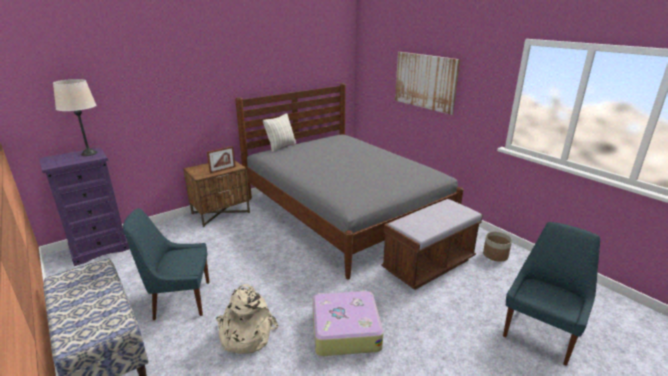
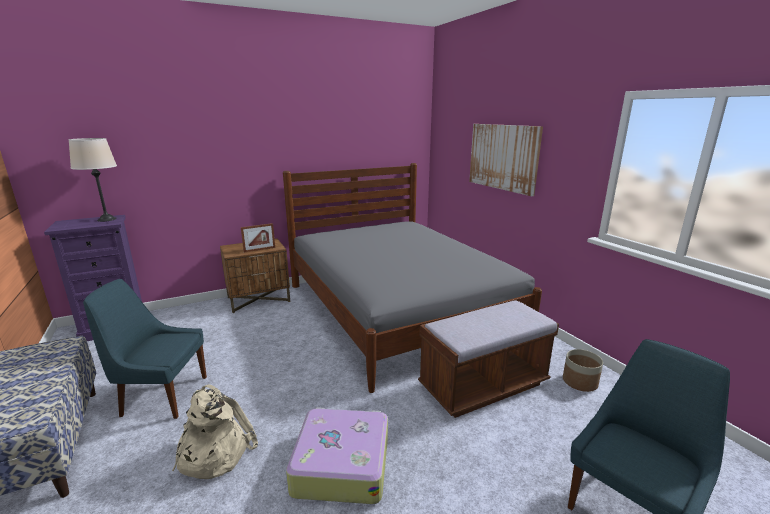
camera: 10 degrees right, 5 degrees down
(281, 147) = (334, 229): pillow -> none

